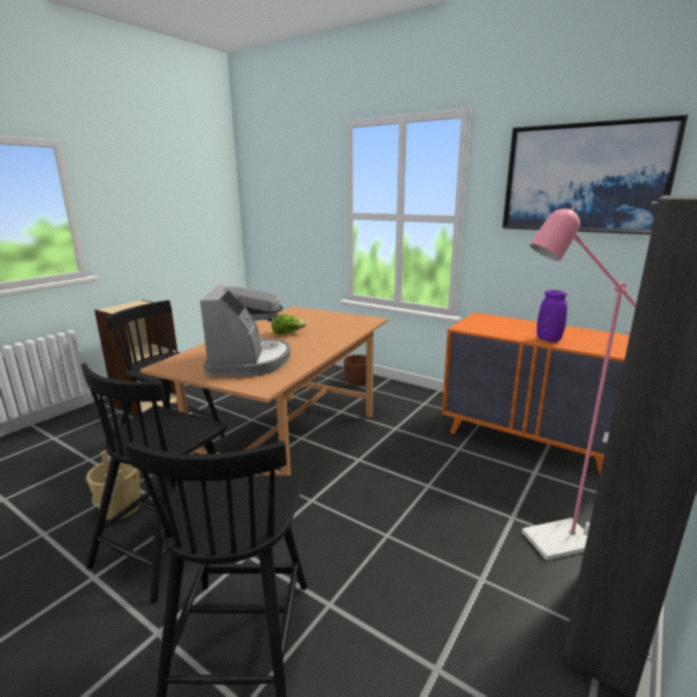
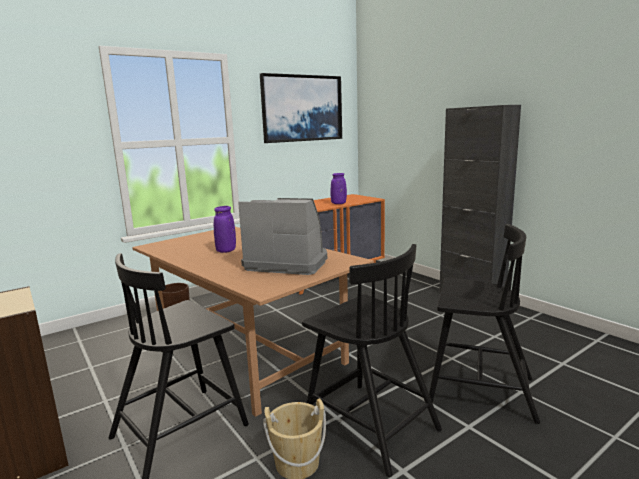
camera: 70 degrees left, 5 degrees down
(287, 333) = (226, 251): lettuce -> purple vase
(548, 542) = (419, 295): pink floor lamp -> none

